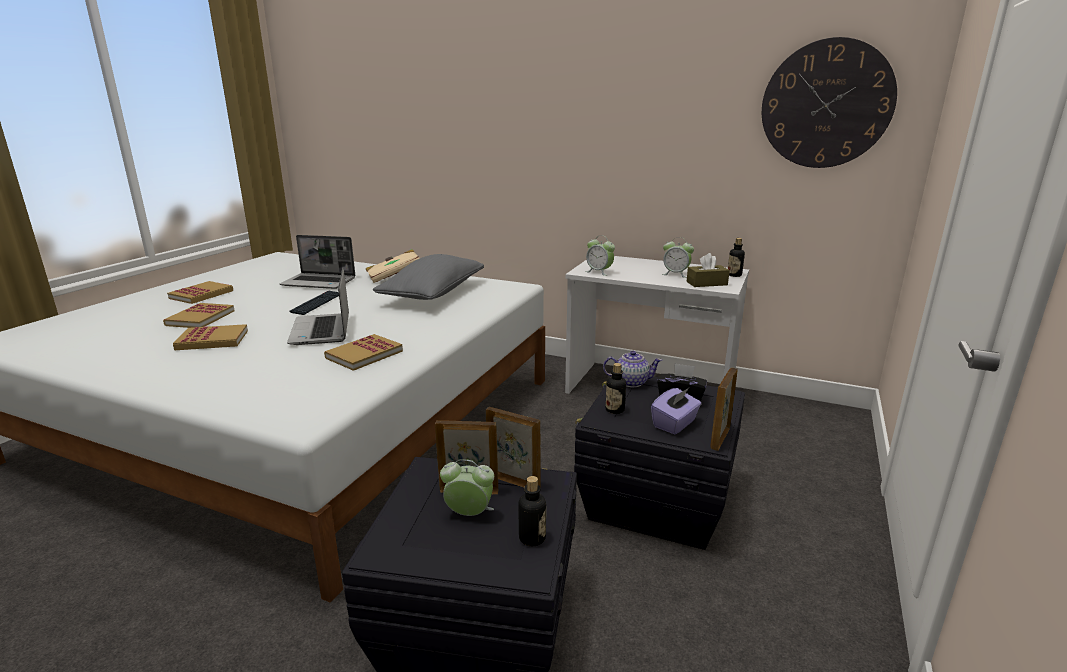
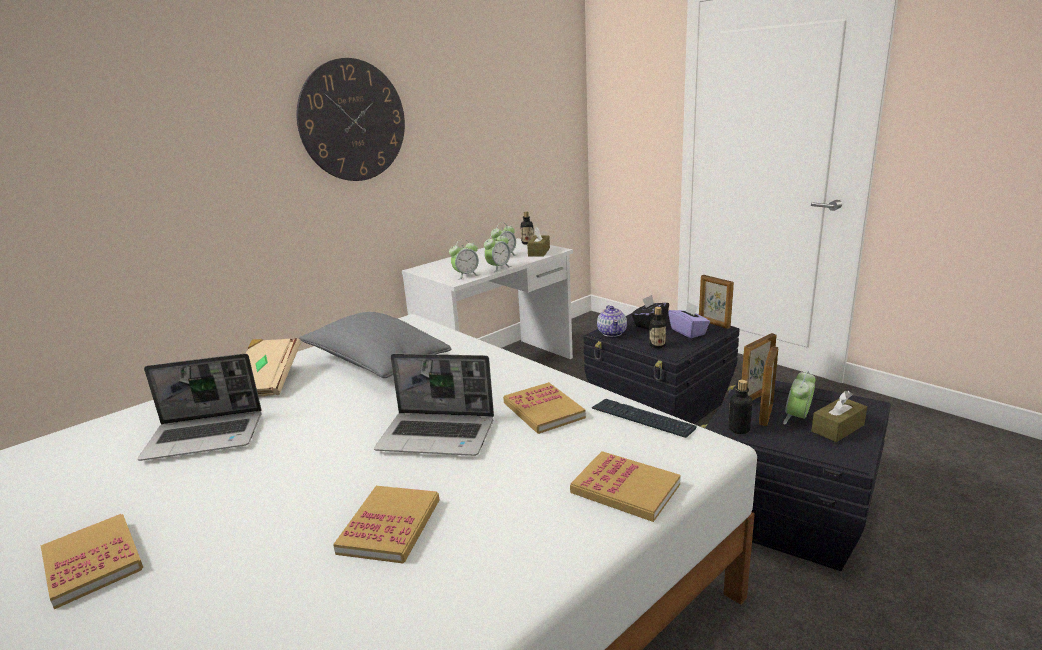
camera: 65 degrees left, 0 degrees up
(200, 318) = (254, 549): book -> book (625, 489)
(317, 303) = (314, 438): keyboard -> keyboard (642, 419)
(320, 282) = (206, 436): laptop -> laptop turned 45 degrees clockwise
(450, 544) = (837, 428): none -> brown tissue box
(532, 538) = (830, 398): bottle -> bottle (739, 429)
(630, 382) = (612, 333): teapot -> teapot turned 150 degrees clockwise
(634, 278) = (498, 268): none -> alarm clock
(826, 104) = (536, 97): wall clock -> wall clock (352, 121)

